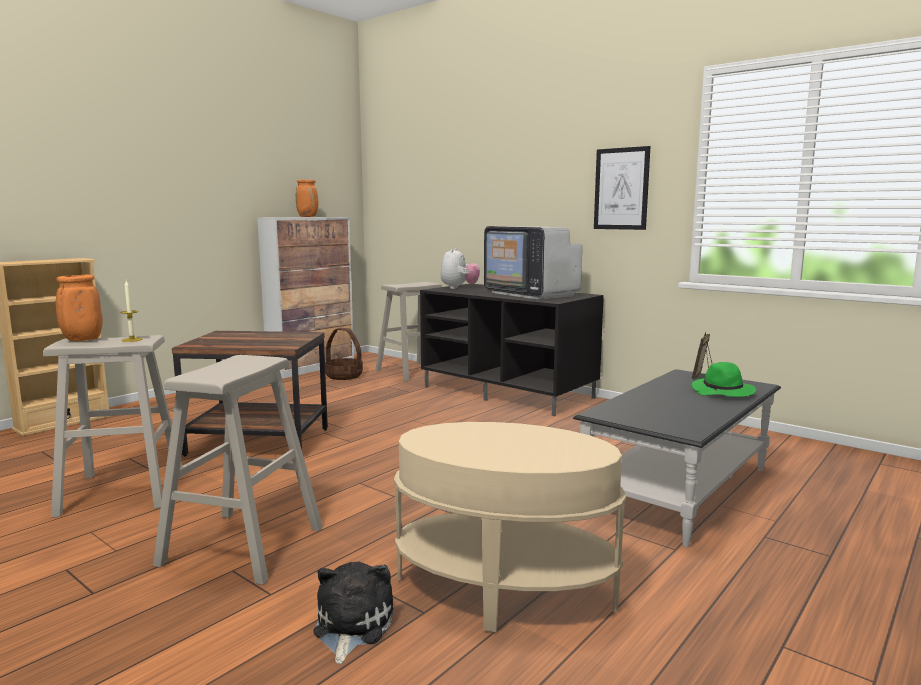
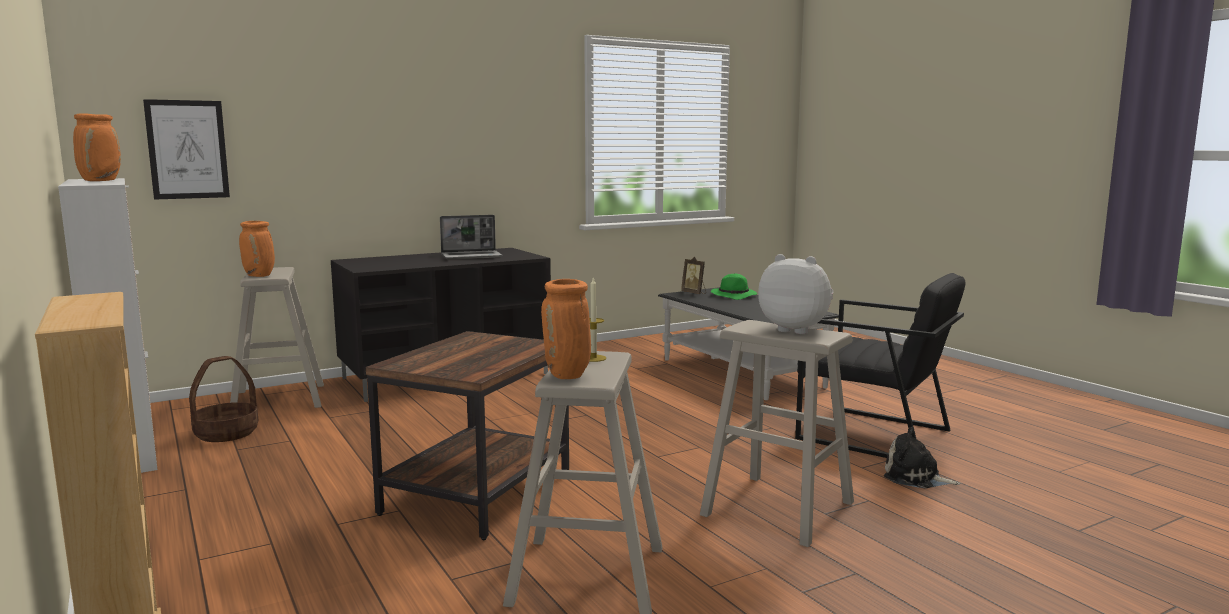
camera: 70 degrees left, 0 degrees up
(397, 284) = (260, 276): none -> orange vase
(459, 288) = (372, 264): plush toy -> plush toy (796, 330)
(504, 590) = (873, 434): beige side table -> black armchair
(531, 294) = (472, 256): television -> laptop
(621, 189) = (520, 139): picture -> picture (187, 149)

